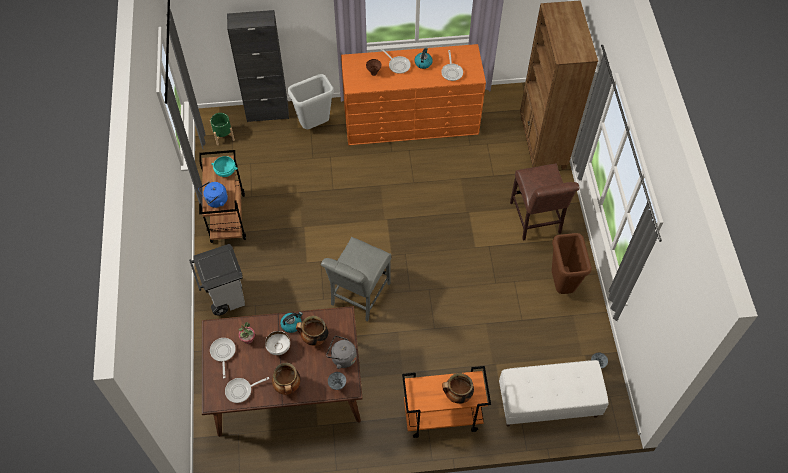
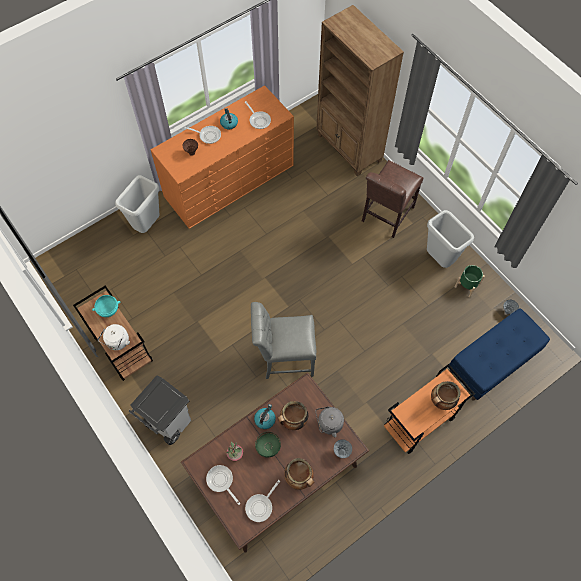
camera: 30 degrees left, 5 degrees up
(215, 201) = (117, 342): blue kettle -> white kettle
(223, 136) = (69, 276): green planter -> green planter (467, 286)
(267, 113) = (97, 234): black cabinet -> none
(278, 348) = (268, 447): white bowl -> green bowl
(358, 296) = (284, 358): grey chair -> grey chair turned 90 degrees clockwise
(536, 220) = (385, 216): brown chair -> brown chair turned 75 degrees clockwise
(548, 403) = (491, 363): white bench -> blue bench
(561, 284) = (438, 259): brown trash can -> grey trash can

